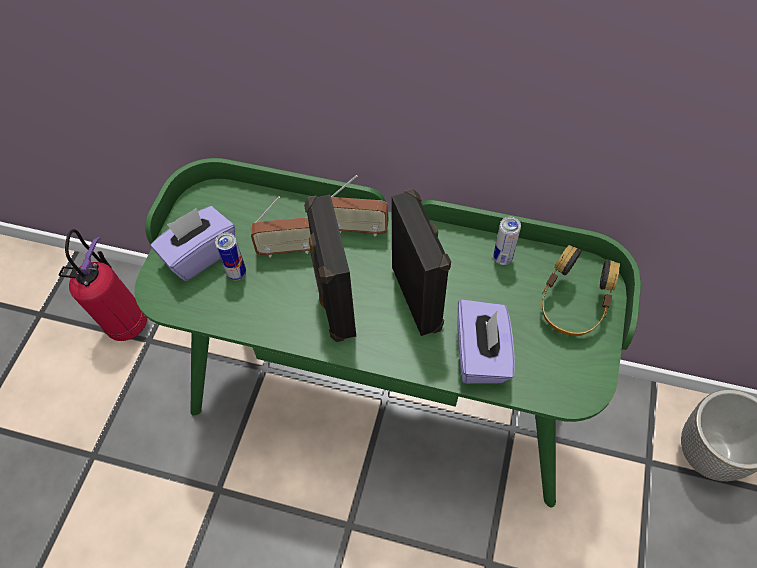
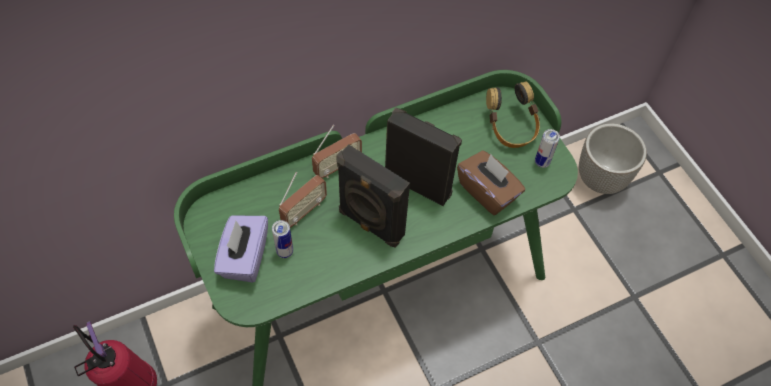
camera: 45 degrees left, 0 degrees up
(481, 354) = (487, 192): purple tissue box -> brown tissue box
(502, 258) = (445, 124): can -> can (542, 162)

